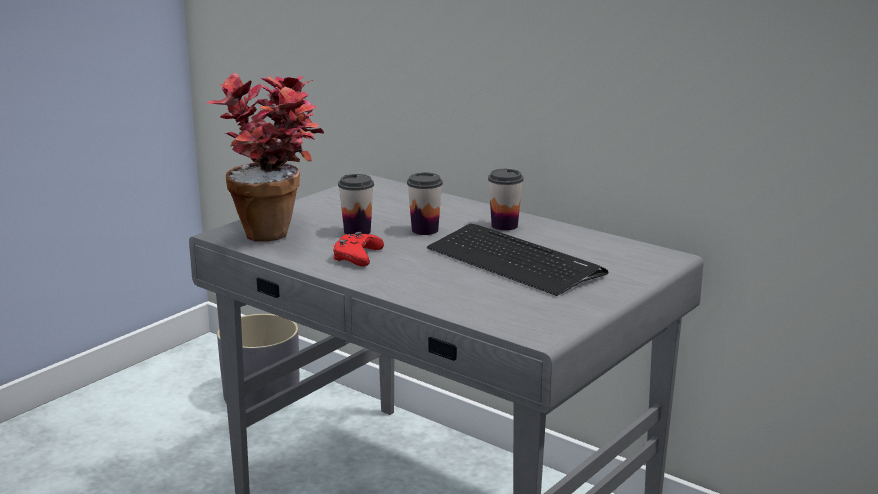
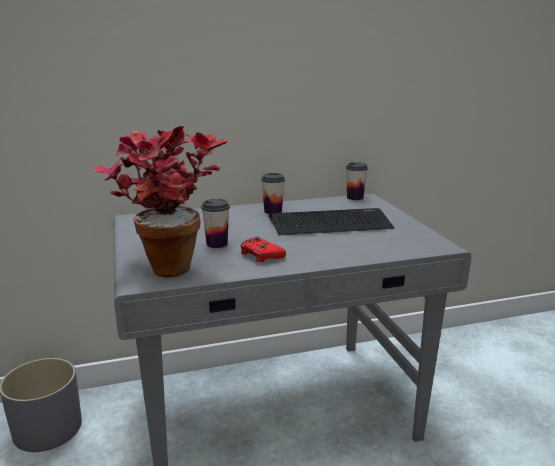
camera: 55 degrees left, 0 degrees up
(425, 230) = (246, 228): cup -> cup (355, 197)

